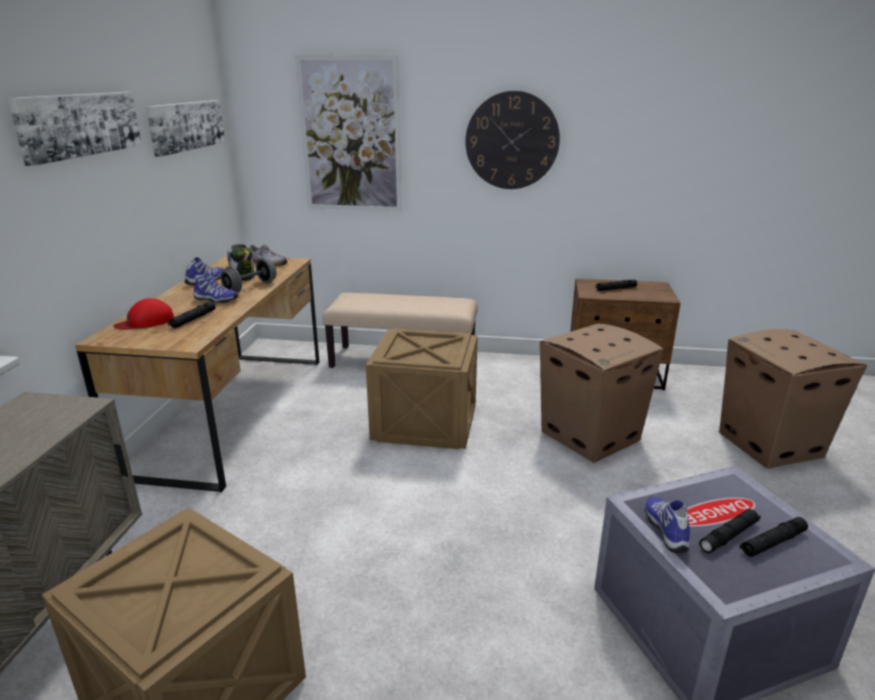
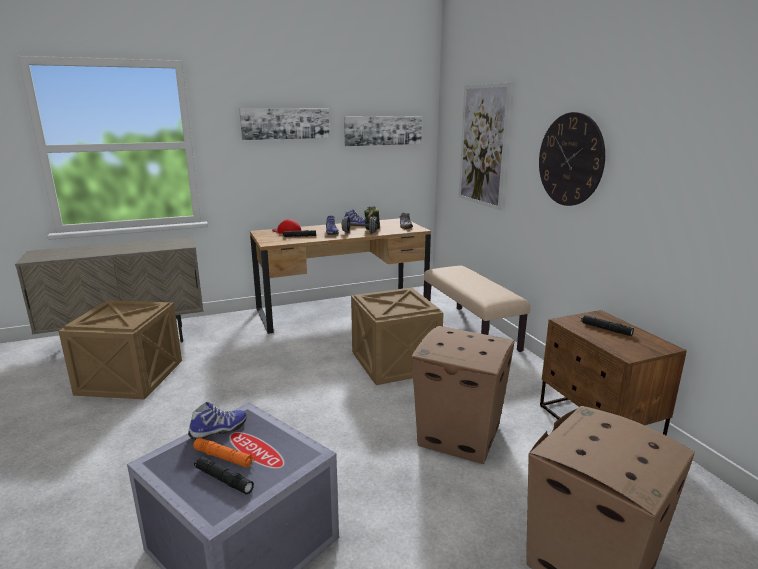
camera: 60 degrees right, 5 degrees down
(729, 536) = (224, 457): black flashlight -> orange flashlight

